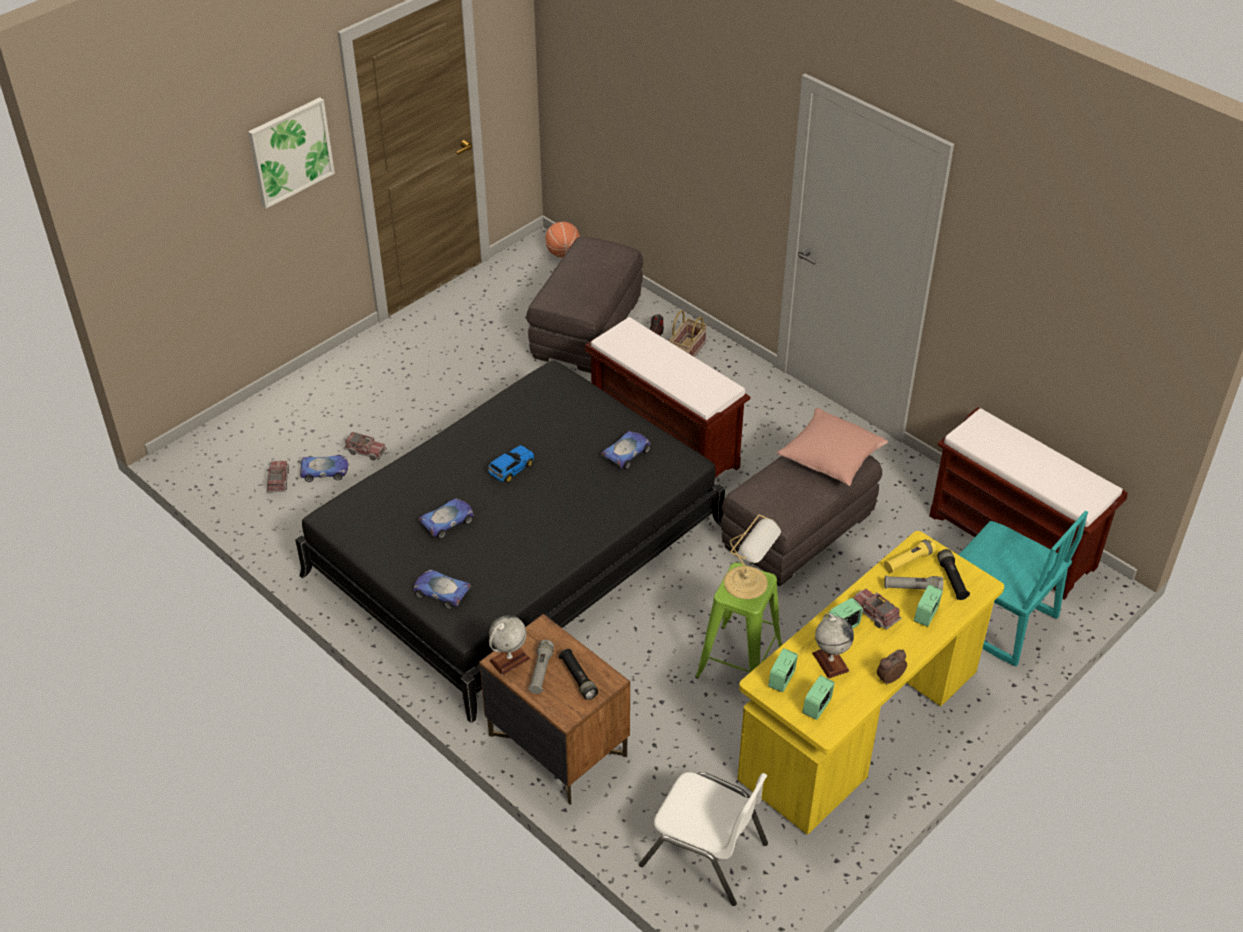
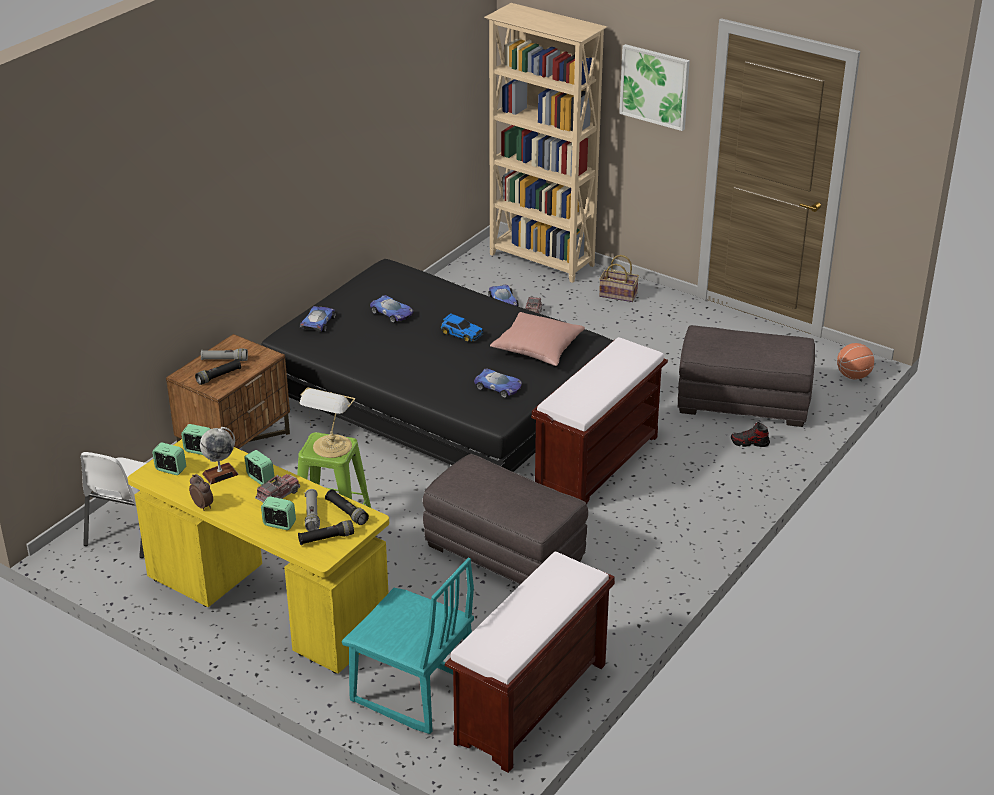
camera: 80 degrees right, 10 degrees down
(245, 426) = (542, 261): none -> beige bookcase
(278, 481) = (485, 284): toy truck -> none
(509, 660) = (235, 345): globe -> none
(687, 350) = (742, 464): basket -> basket (619, 294)
(831, 457) = (537, 507): pink pillow -> pink pillow (537, 348)
(908, 561) = (347, 512): yellow flashlight -> black flashlight
(996, 621) = (412, 692): turquoise chair -> turquoise chair turned 90 degrees counterclockwise

